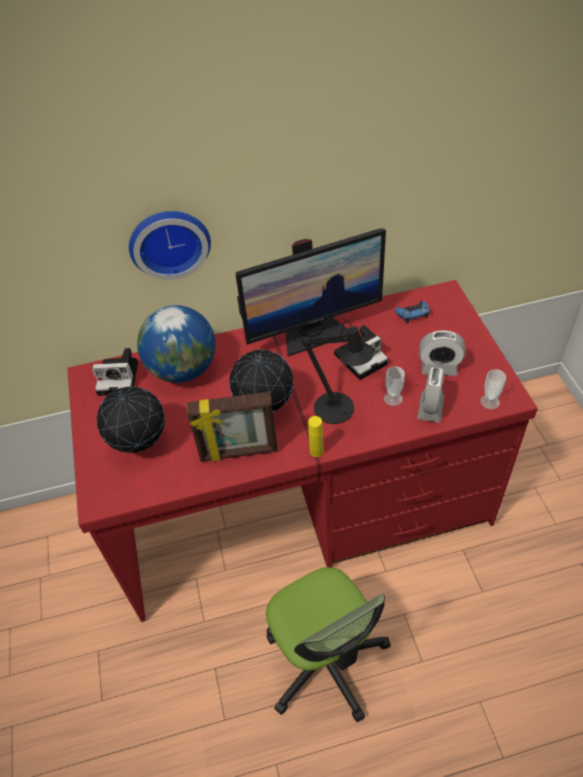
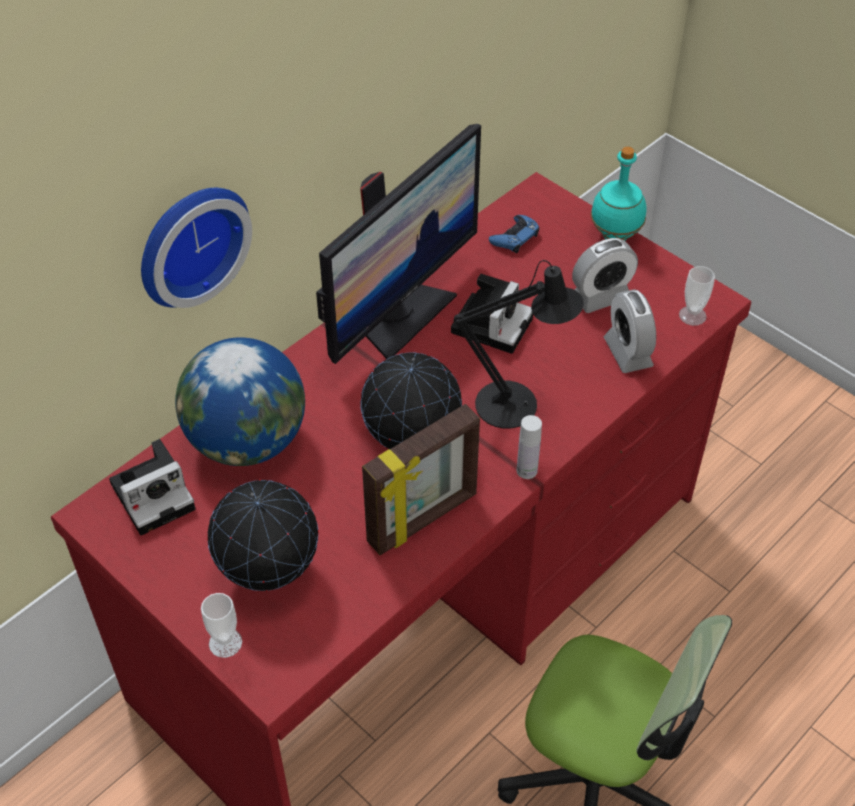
camera: 35 degrees left, 0 degrees up
(316, 451) = (526, 470): yellow bottle -> white bottle
(393, 398) = (573, 360): cup -> cup (225, 643)
(476, 334) = (615, 236): none -> turquoise bottle

